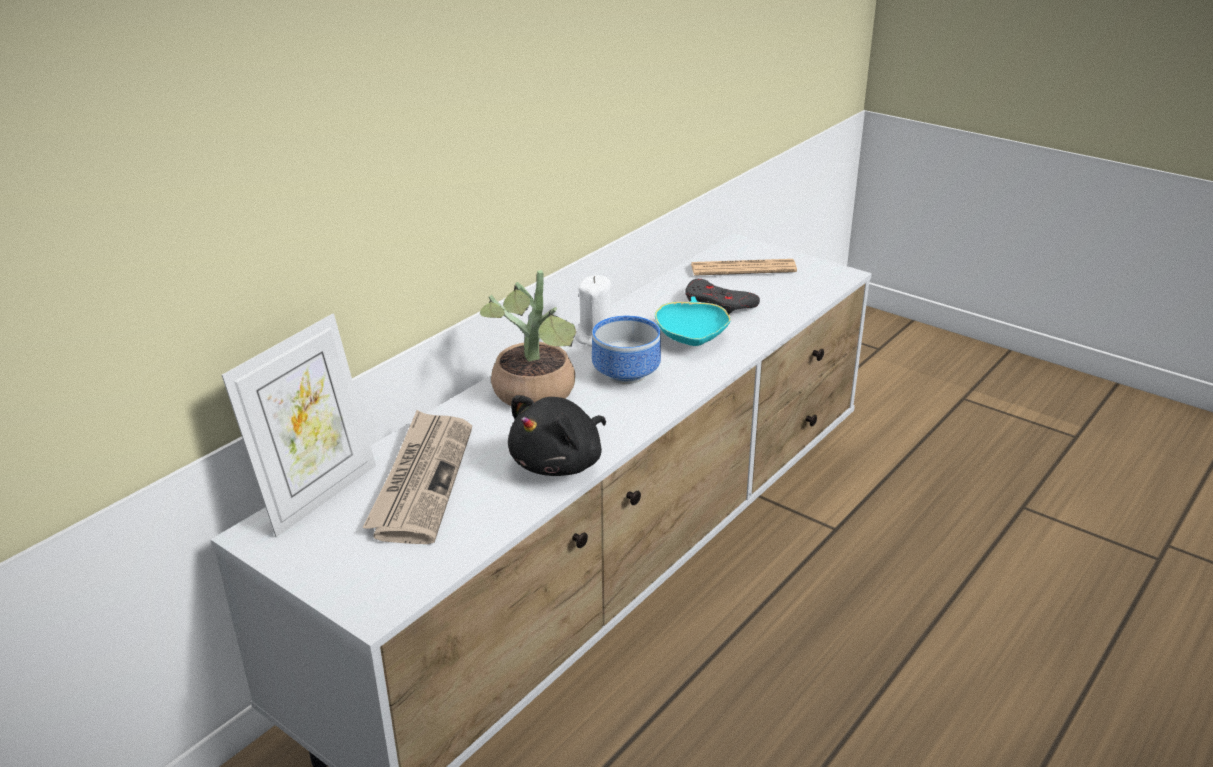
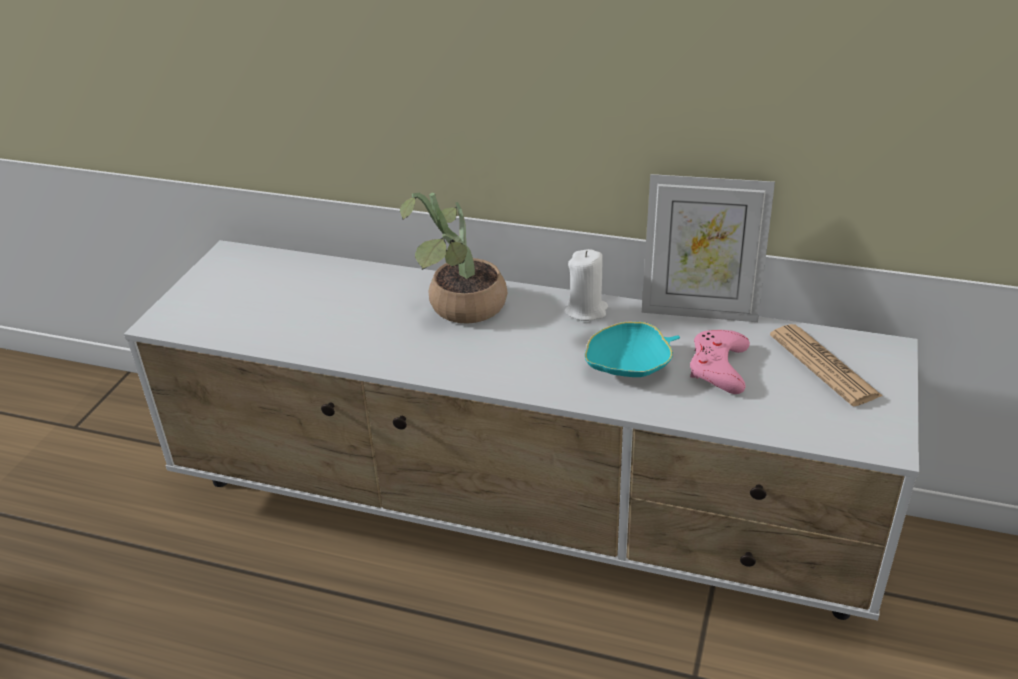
camera: 70 degrees right, 5 degrees up
(317, 495) = (279, 259): picture frame -> picture frame (699, 310)
(421, 480) = (314, 293): newspaper -> none
(560, 463) = (363, 349): black plush toy -> none
(628, 374) = (529, 346): bowl -> none
(718, 304) = (719, 367): grey game controller -> pink game controller

